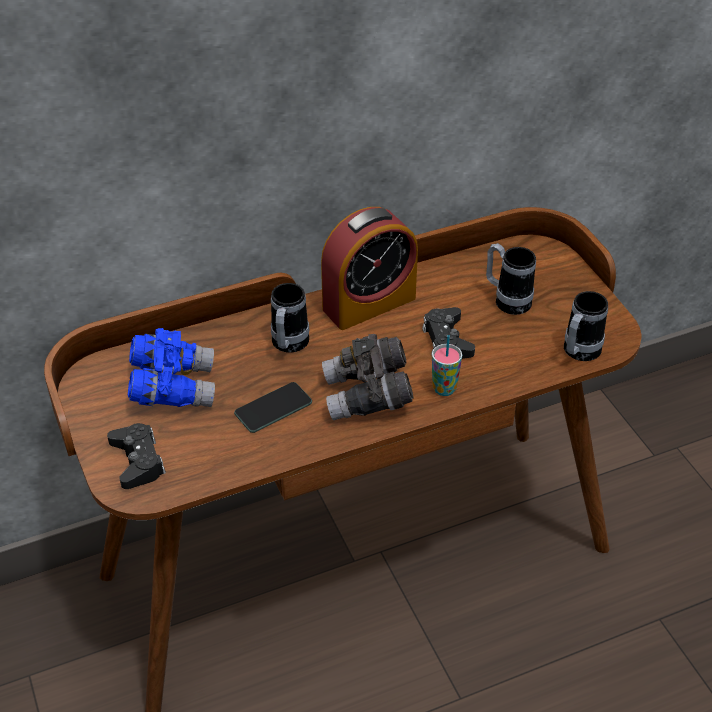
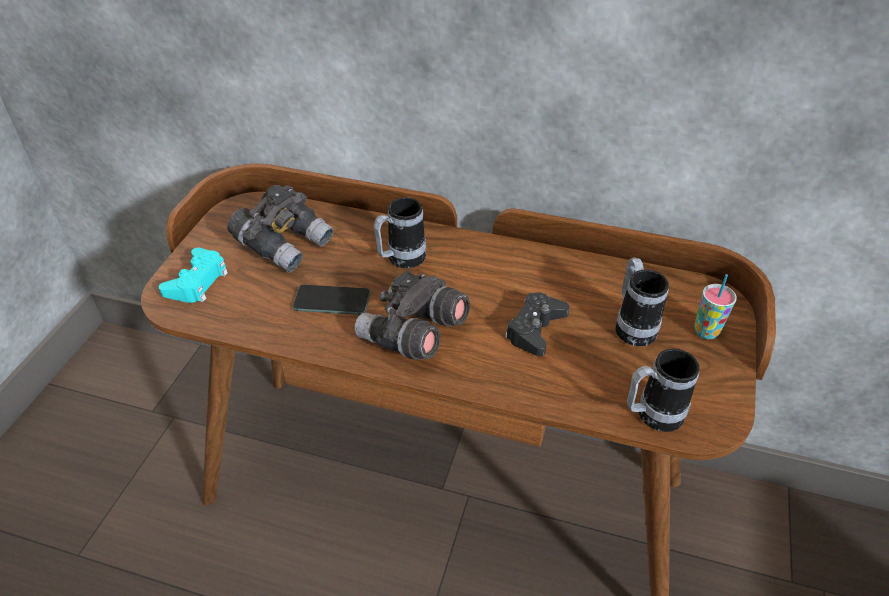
camera: 40 degrees right, 0 degrees up
(138, 461) = (197, 282): black game controller -> turquoise game controller
(173, 387) = (285, 244): blue binoculars -> grey binoculars
(369, 303) = (503, 262): alarm clock -> none
(444, 389) = (484, 369): cup -> cup (706, 331)

